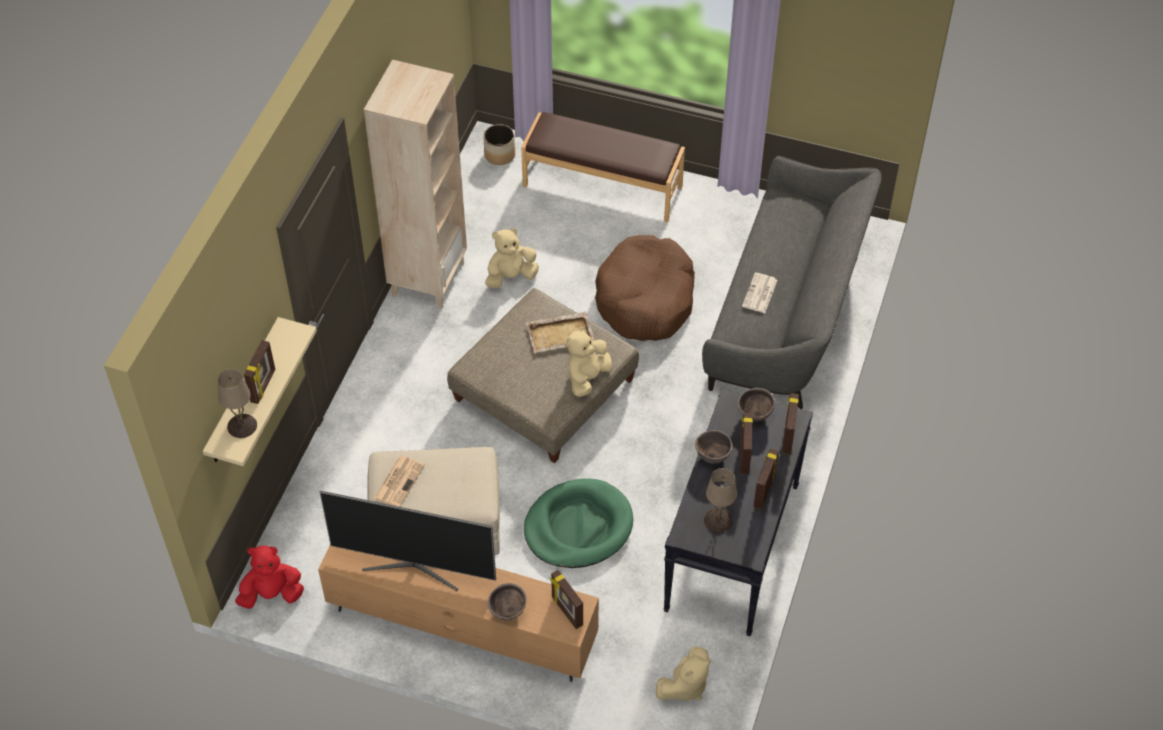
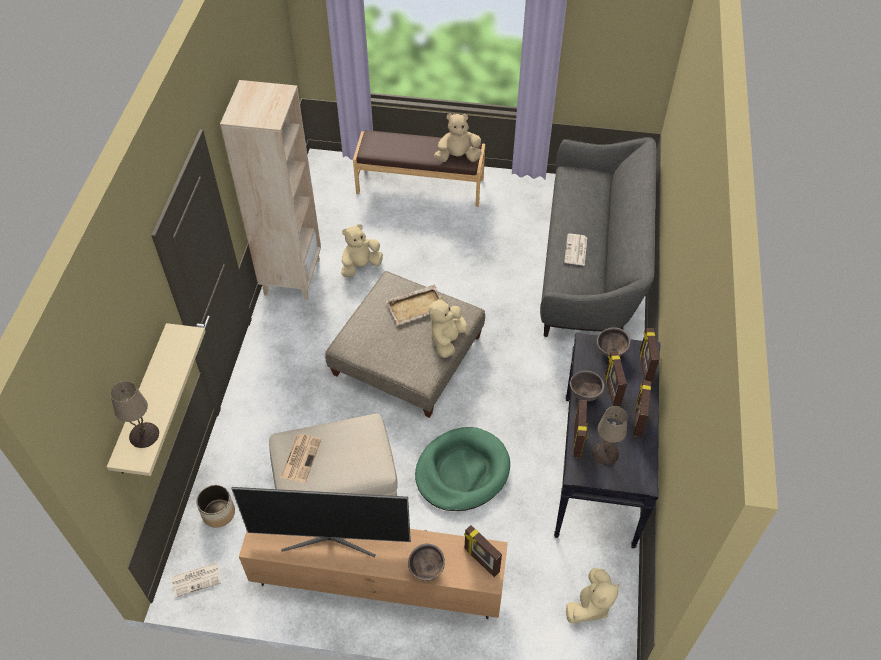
camera: 10 degrees left, 0 degrees up
(264, 386) = (161, 392): picture frame -> picture frame (578, 440)
(272, 594) = (197, 579): red plush toy -> newspaper
(500, 155) = (333, 172): planter -> planter (219, 513)
(645, 299) = (475, 269): brown dog bed -> none
(647, 160) = (458, 157): none -> beige plush toy

